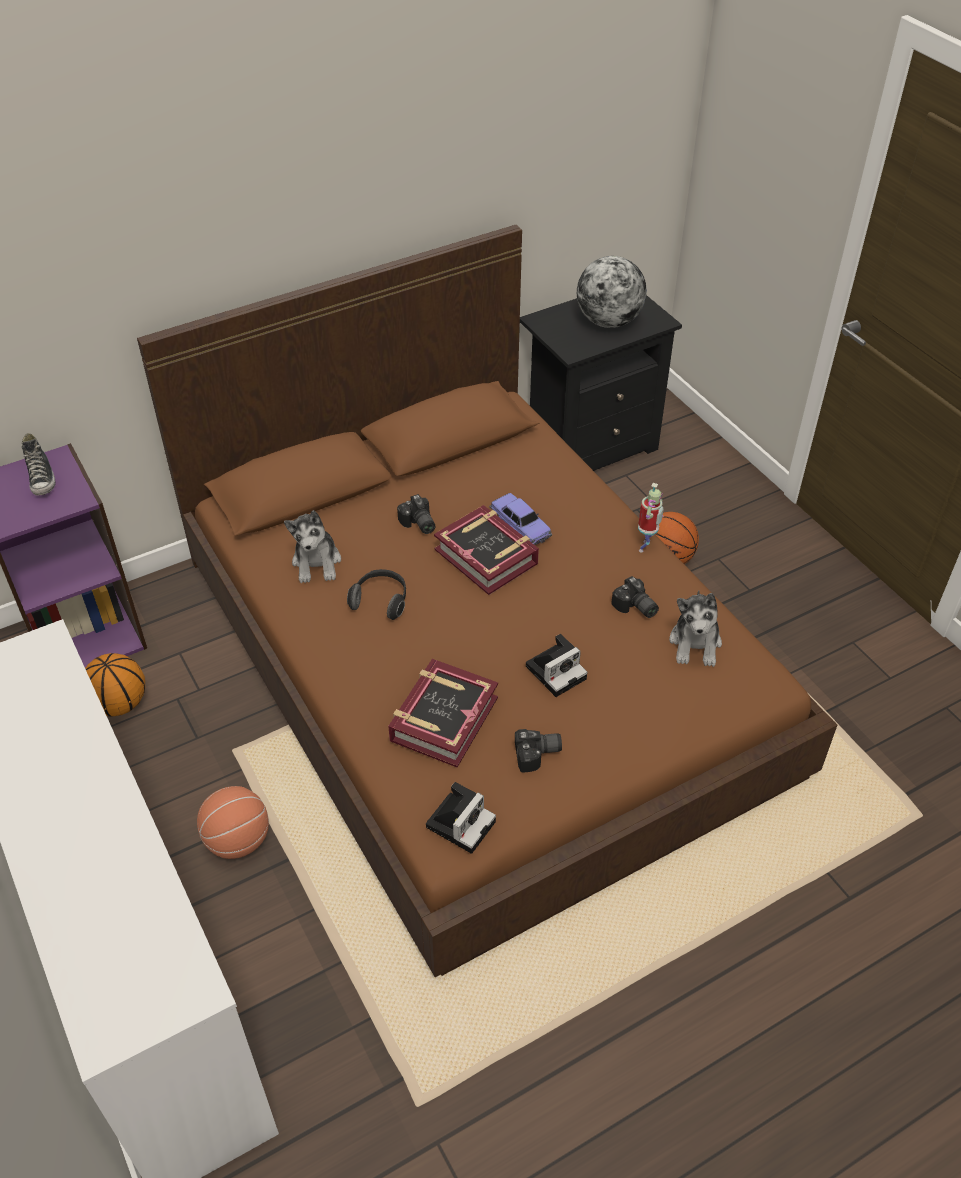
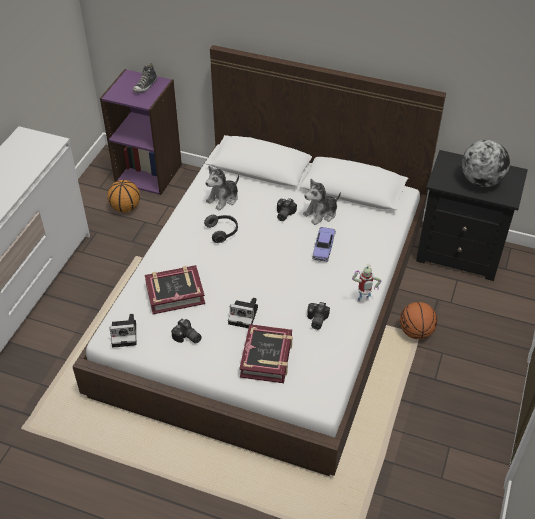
camera: 50 degrees right, 0 degrees up
(238, 840) = (95, 289): basketball -> none
(480, 660) = (268, 302): brown bed -> white bed
(487, 556) = (289, 248): book -> book (267, 358)
(695, 643) = (317, 356): plush toy -> plush toy (321, 213)

